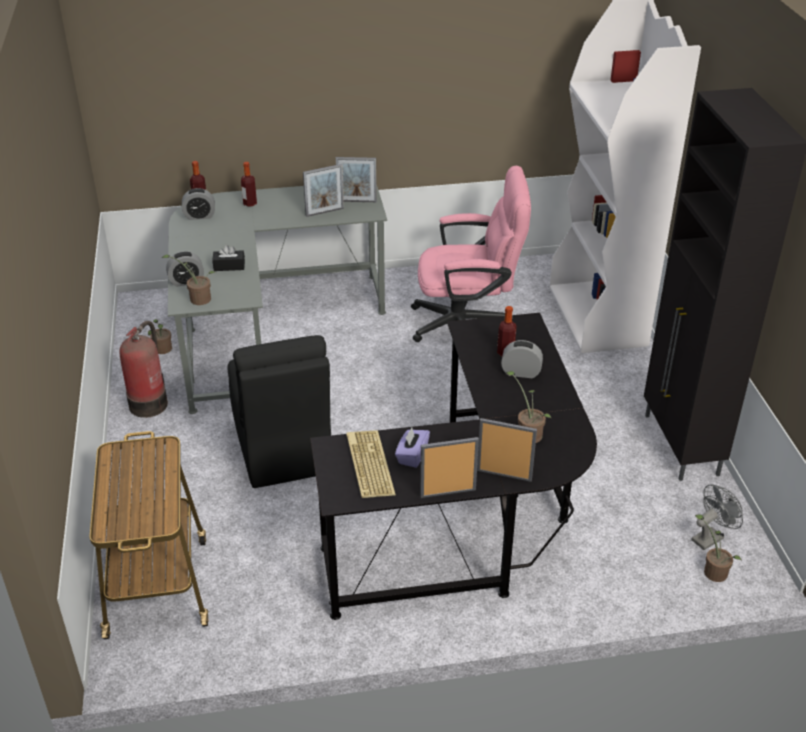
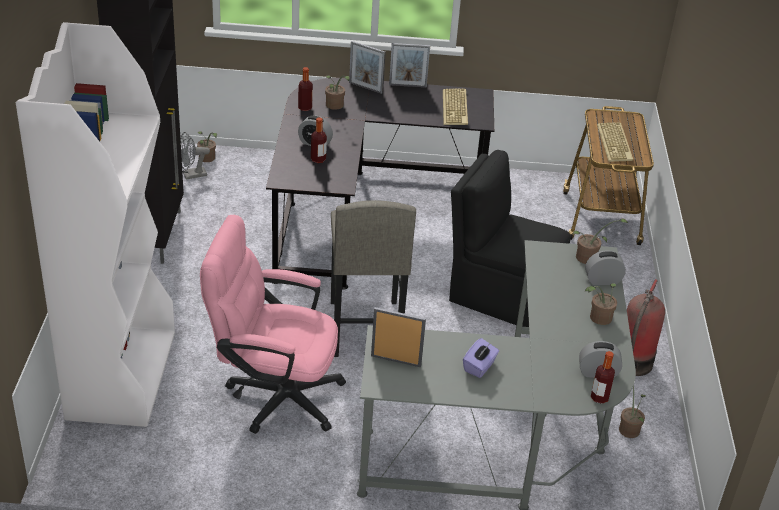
camera: 170 degrees left, 0 degrees up
(142, 472) = (615, 143): none -> keyboard
(195, 251) = (598, 318): none -> potted plant
(229, 266) = (558, 291): black tissue box -> none
(250, 203) = (534, 383): bottle -> bottle (305, 108)
(282, 450) = (502, 295): black chair -> black chair turned 60 degrees counterclockwise
(324, 212) = (440, 350): picture frame -> none
(412, 456) = (424, 107): purple tissue box -> purple tissue box (479, 367)
(415, 389) = (364, 328): none -> grey stool

